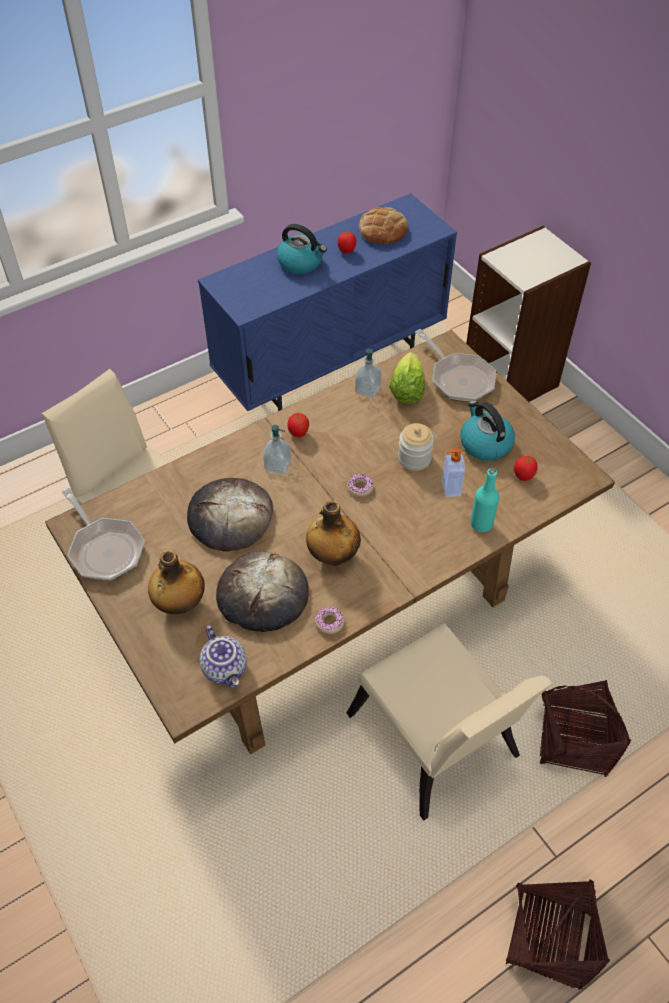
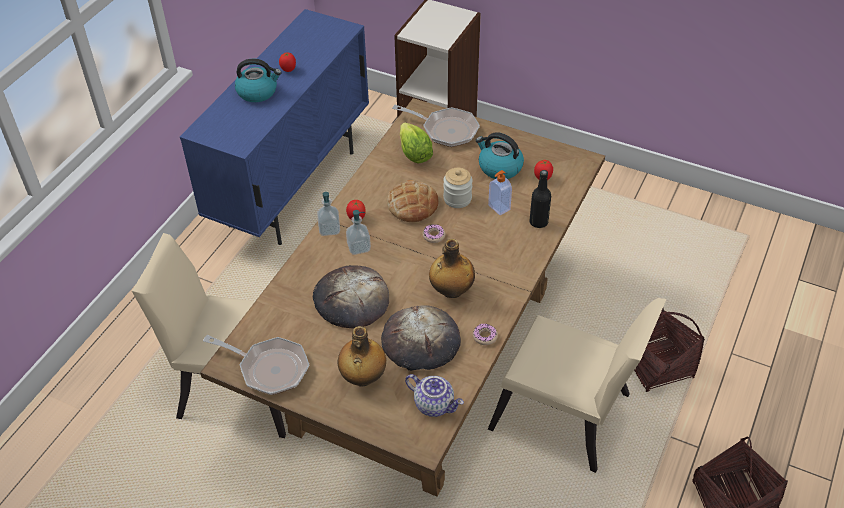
camera: 30 degrees left, 5 degrees down
(367, 390) = (384, 165): soap dispenser -> soap dispenser (329, 229)
(383, 230) = (305, 44): bread -> bread (412, 205)
(481, 524) = (538, 222): turquoise bottle -> black bottle

